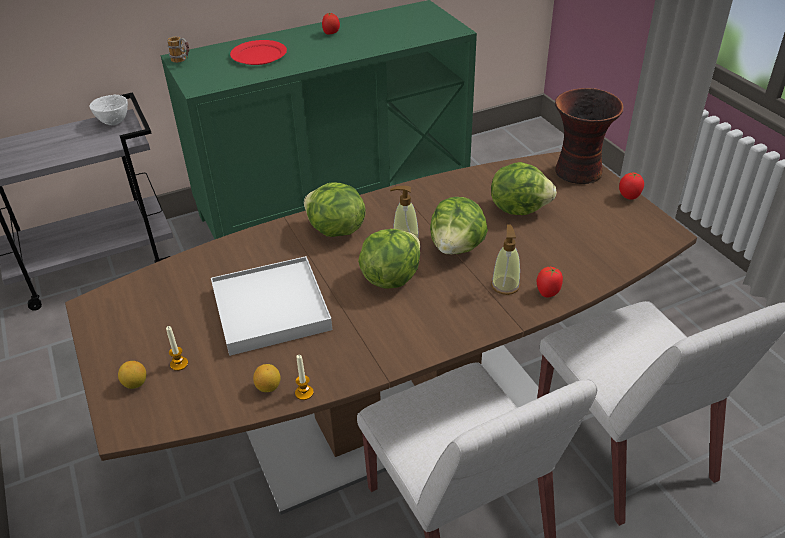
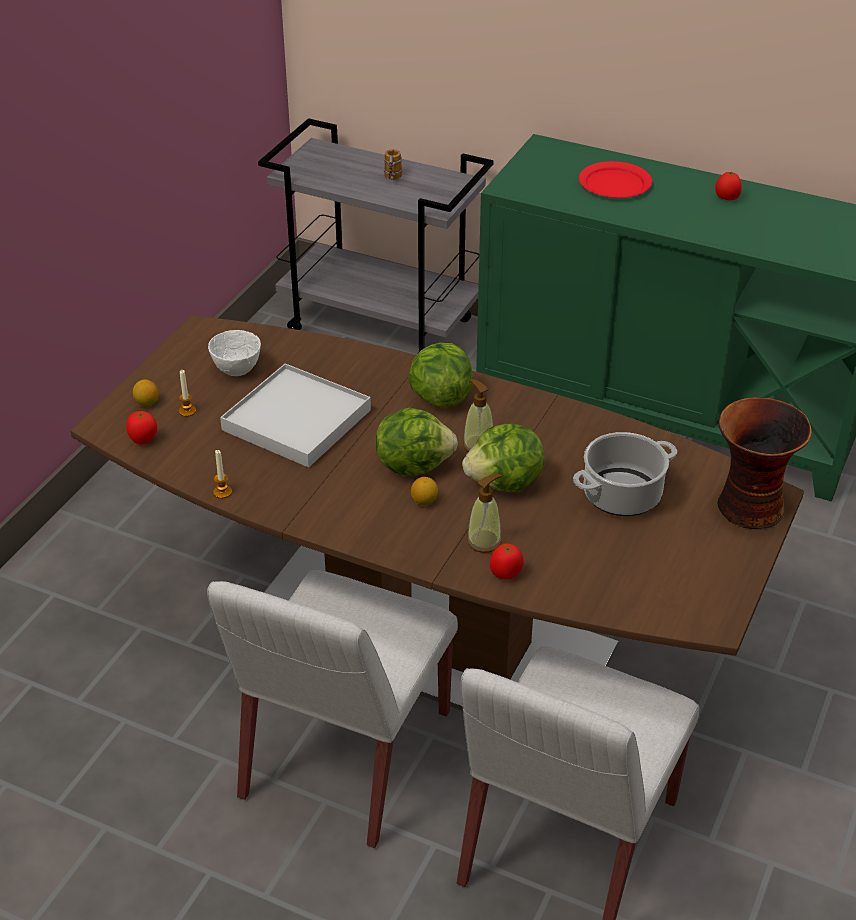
camera: 50 degrees right, 0 degrees up
(113, 122) = (450, 183): white bowl -> white bowl (236, 370)
(182, 61) = (540, 151): mug -> mug (392, 179)
(268, 387) = (210, 470): lemon -> lemon (424, 501)
(519, 208) = (622, 494): lettuce -> cooking pot
(629, 197) = (749, 566): tomato -> tomato (143, 441)

